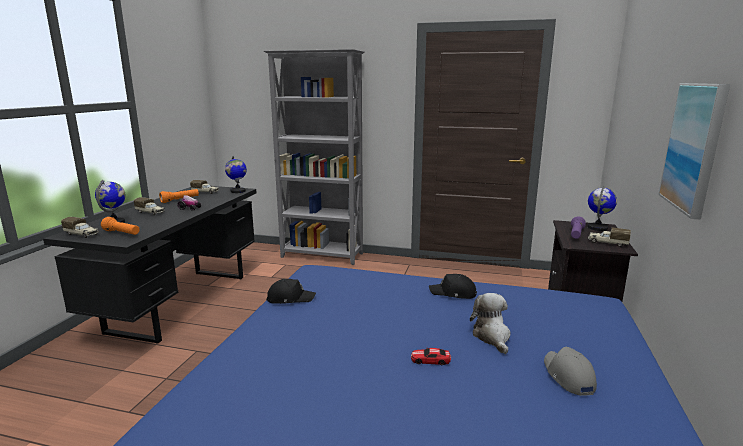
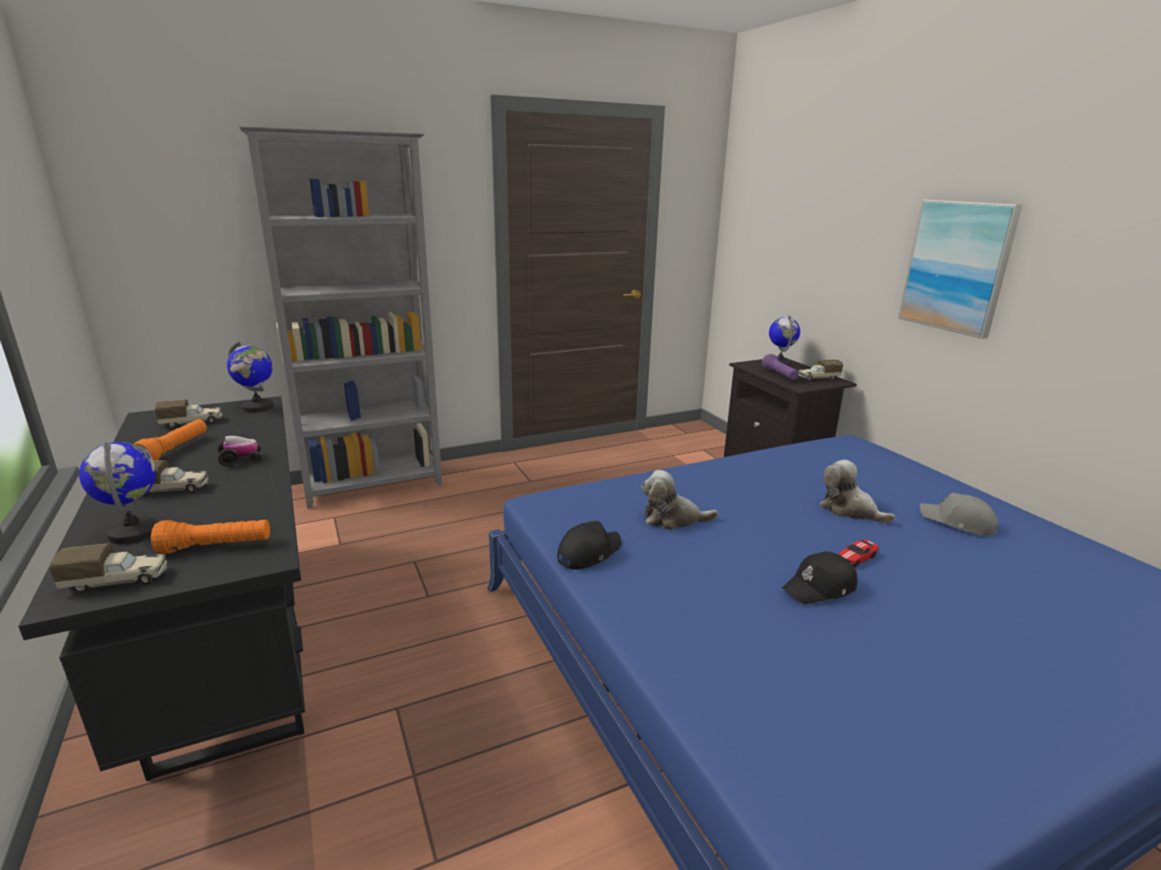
camera: 40 degrees left, 5 degrees up
(364, 299) = (672, 519): none -> plush toy
(453, 293) = (738, 476): black cap -> black cap (820, 588)

